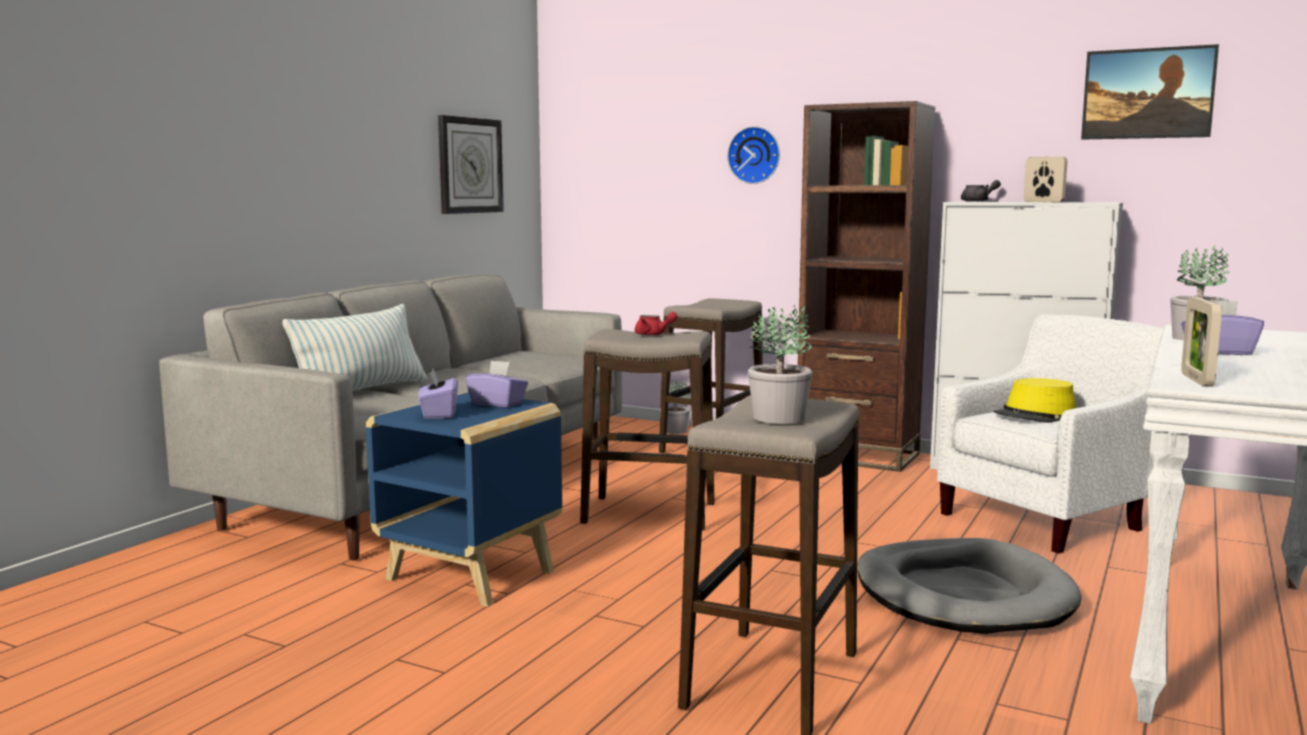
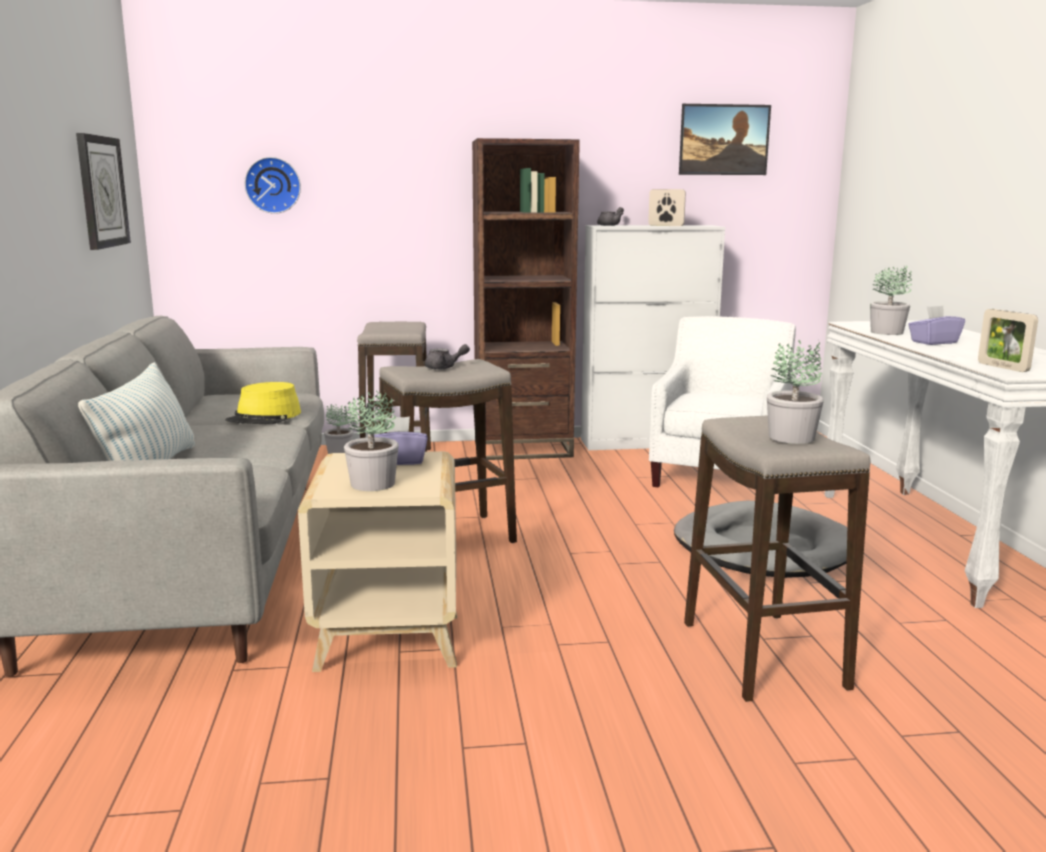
camera: 35 degrees left, 5 degrees up
(439, 414) = (374, 484): purple tissue box -> potted plant
(473, 575) = (392, 641): blue side table -> beige side table
(653, 334) = (444, 368): red teapot -> grey teapot
(755, 155) = (398, 182): wall clock -> wall clock (273, 185)
(1035, 415) = (717, 398): yellow hat -> yellow hat (264, 417)

